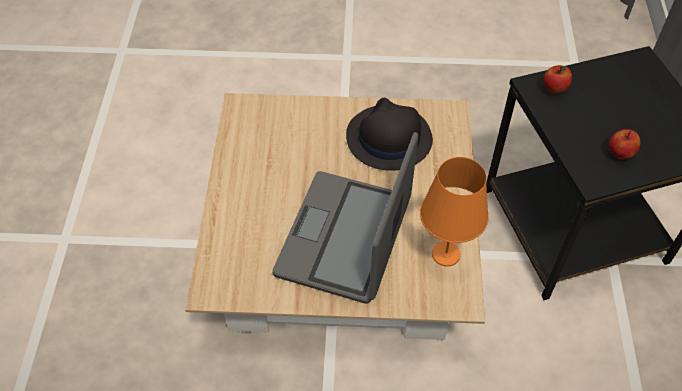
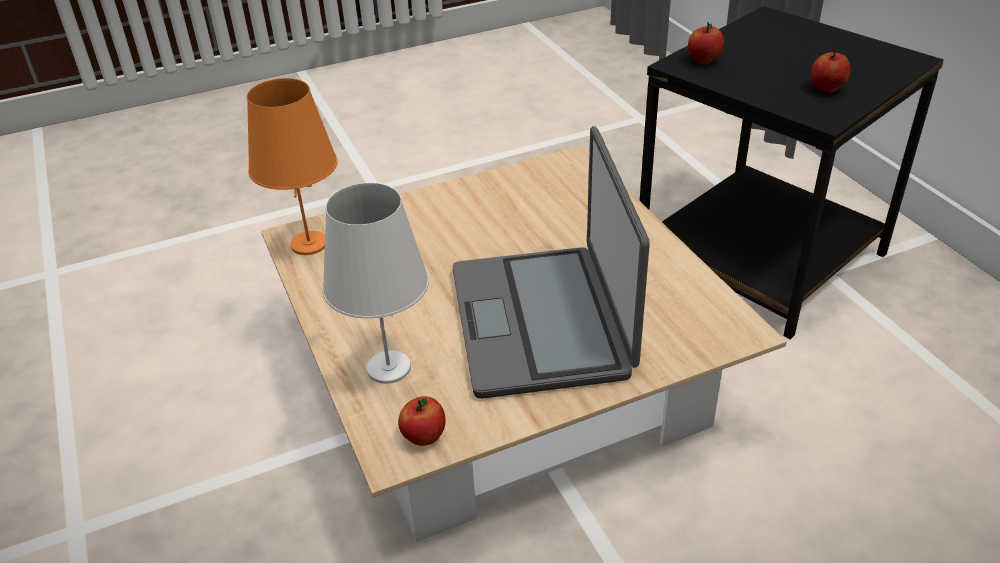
camera: 25 degrees left, 15 degrees down
(231, 287) = (424, 437): none -> apple
(239, 232) = (388, 368): none -> white table lamp
(388, 138) = (515, 206): black hat -> none
(445, 254) = (680, 292): orange table lamp -> orange table lamp (308, 244)

